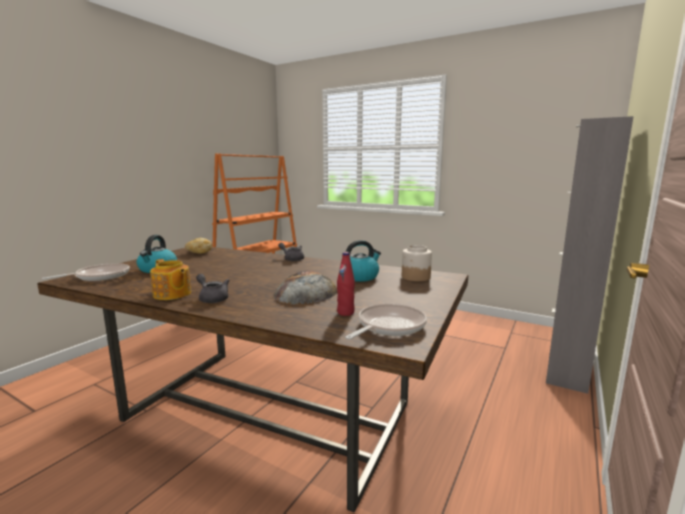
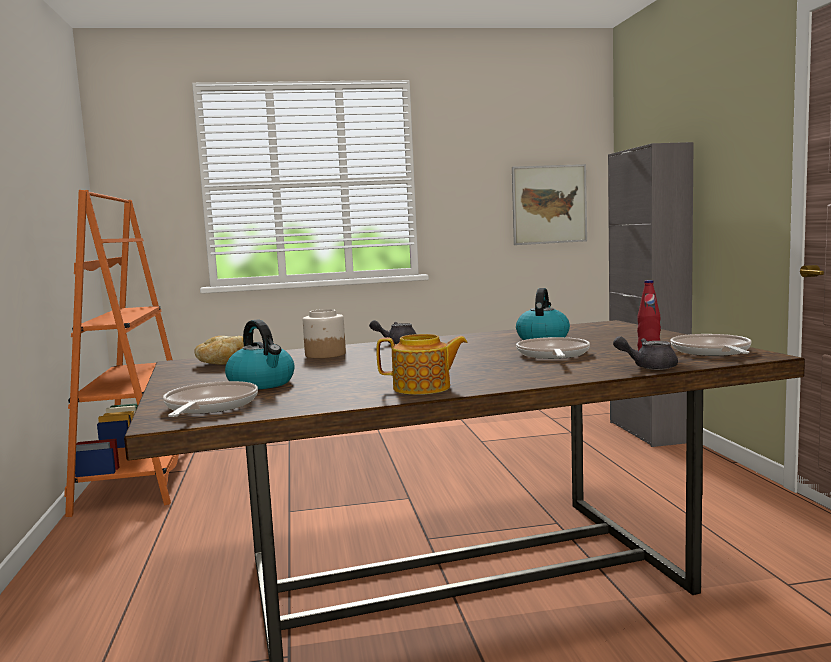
camera: 40 degrees left, 5 degrees down
(212, 298) = (487, 378): grey teapot -> grey teapot (648, 367)
(306, 292) = (552, 355): bread -> frying pan
(415, 277) = (589, 329): jar -> jar (324, 354)
(550, 167) = (549, 204): none -> picture

